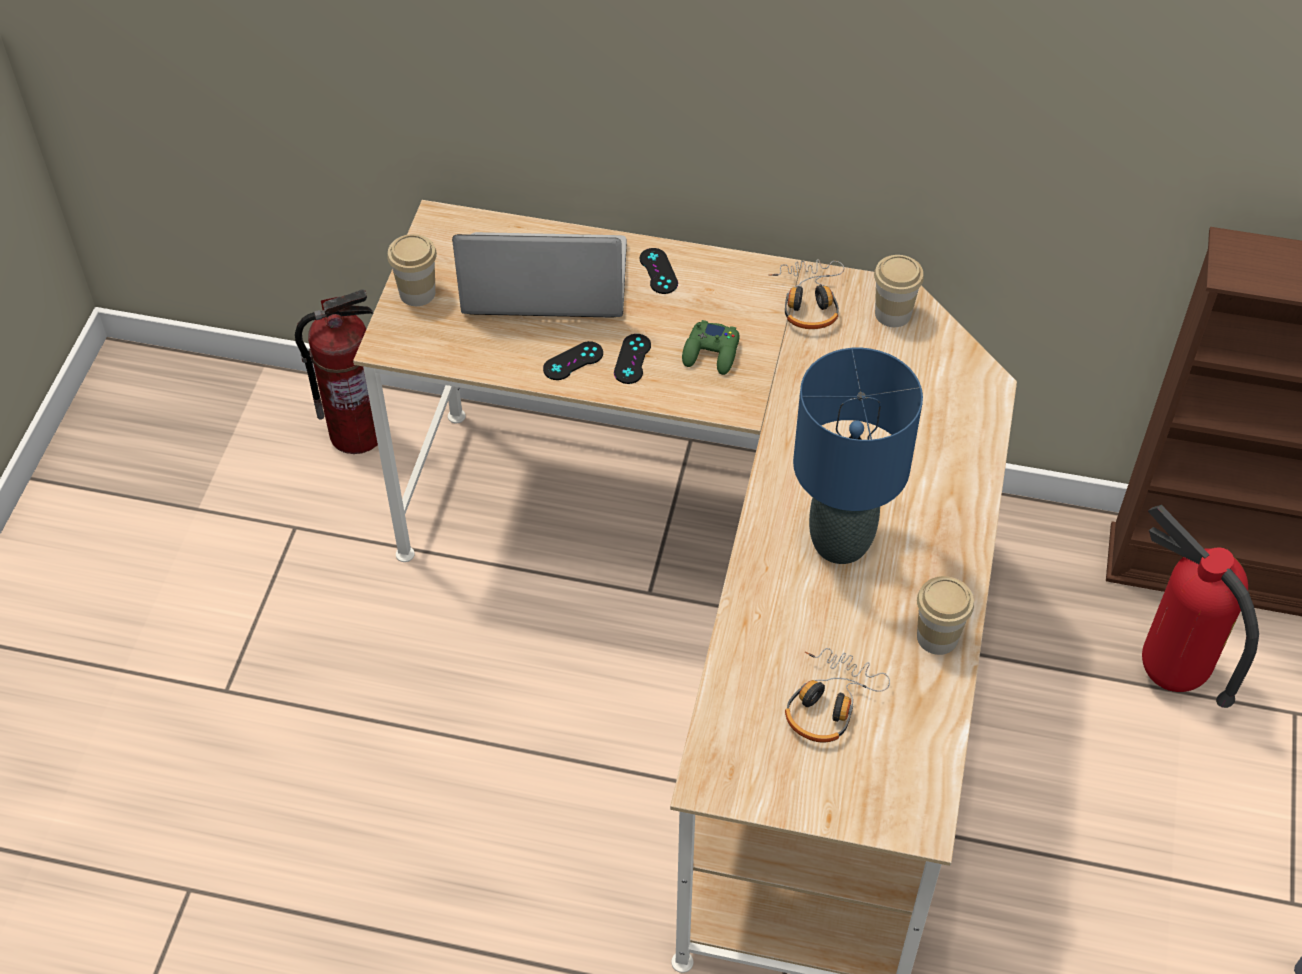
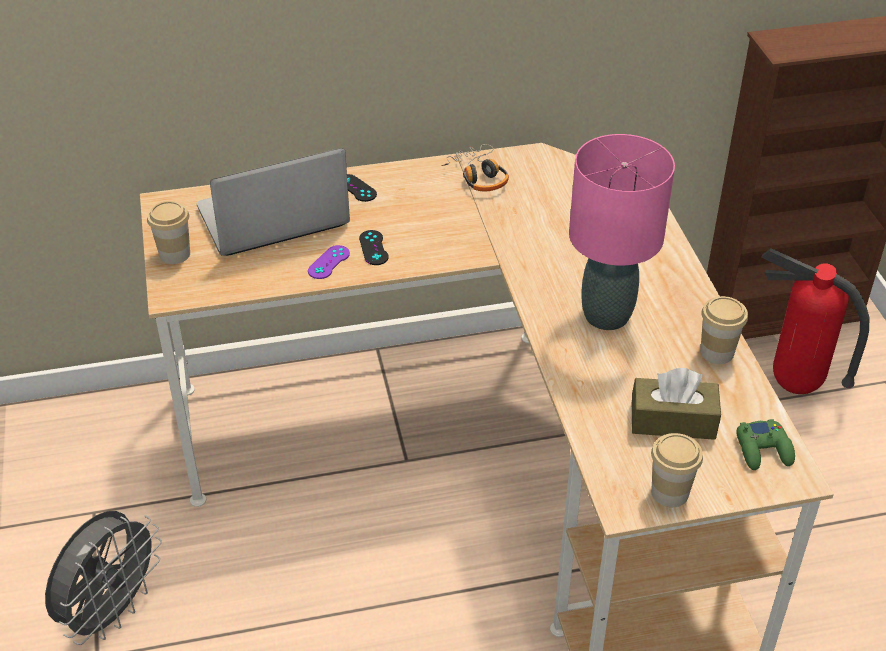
camera: 25 degrees left, 10 degrees down
(262, 647) = (112, 612): none -> grey fan
(357, 432) = (111, 427): fire extinguisher -> none
(573, 361) = (329, 262): black game controller -> purple game controller
(711, 353) = (430, 227): green game controller -> green game controller (763, 450)
(829, 702) = (673, 421): headphones -> brown tissue box
(841, 541) = (606, 315): blue table lamp -> pink table lamp
(893, 314) = (542, 167): cup -> cup (669, 492)

